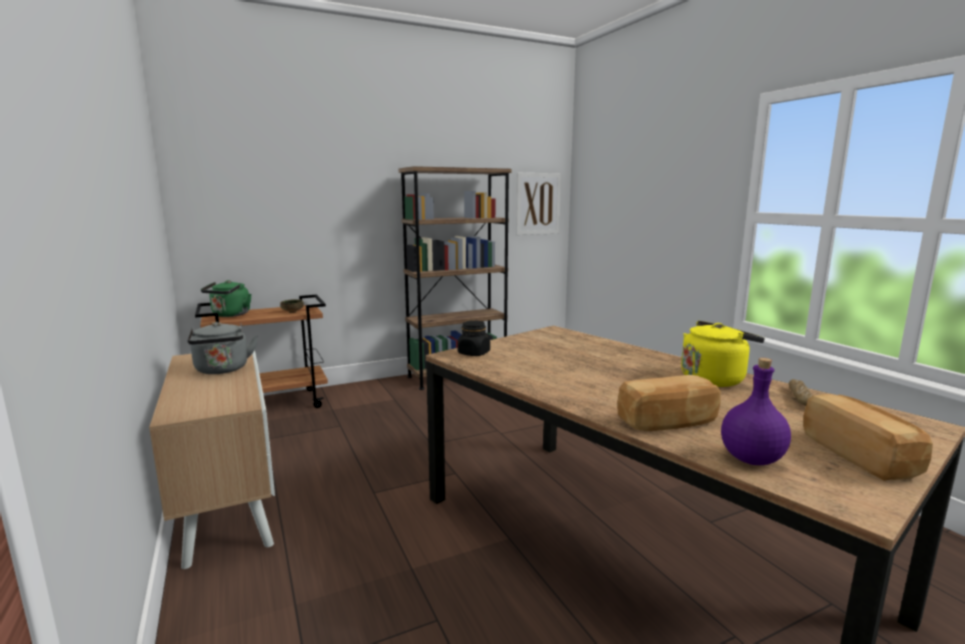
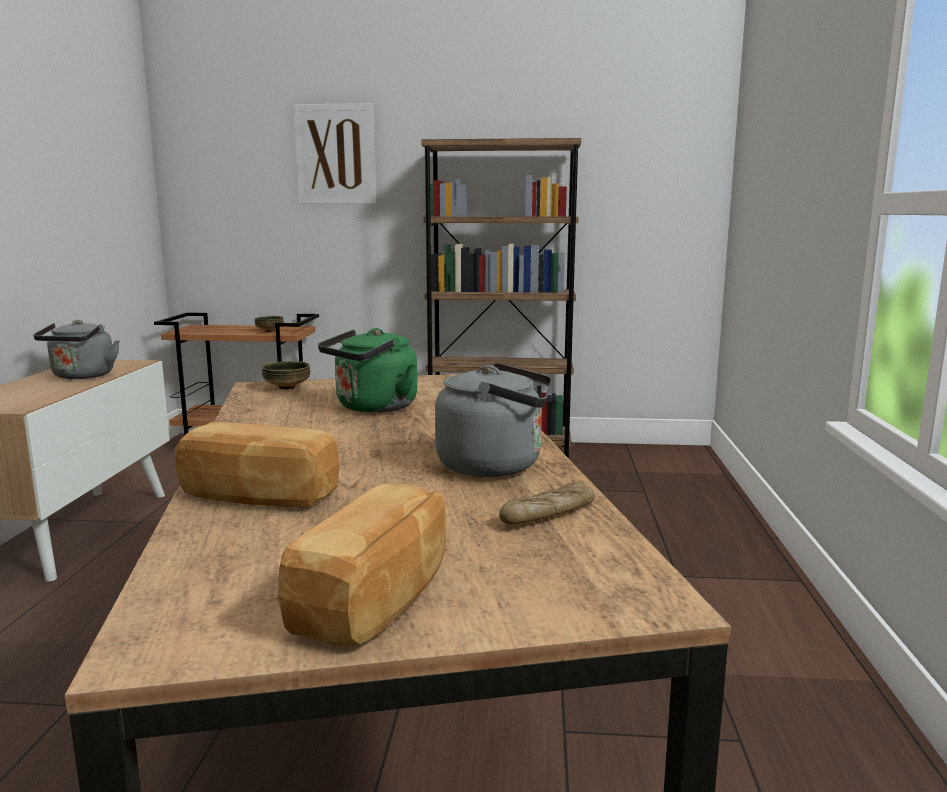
camera: 30 degrees right, 0 degrees up
(230, 315) = (206, 328): green kettle -> green kettle (373, 408)
(473, 353) = (287, 388): black jar -> bowl
(537, 204) = (665, 197): picture -> picture (335, 154)
(714, 379) = (496, 466): yellow kettle -> grey kettle
(752, 459) = (216, 559): purple bottle -> none

